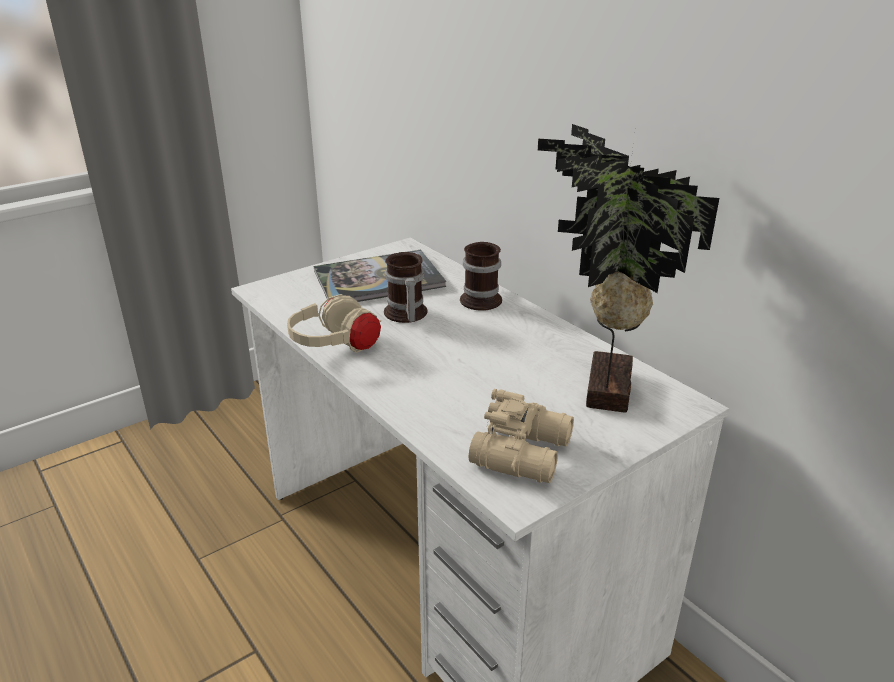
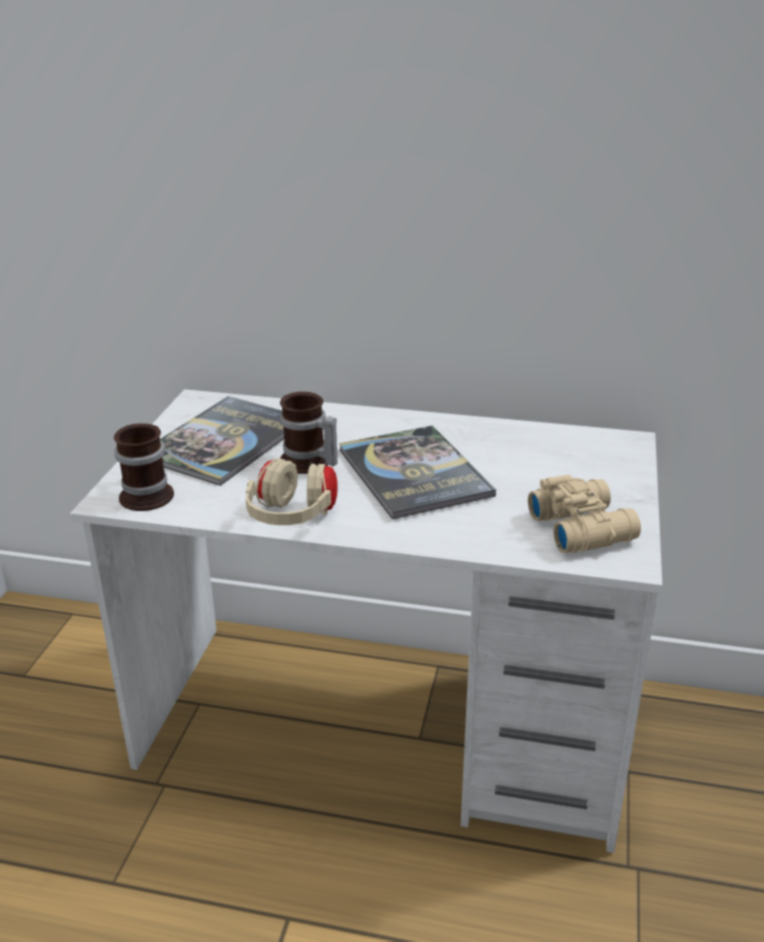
camera: 40 degrees left, 0 degrees up
(464, 351) = (413, 473): none -> book
(484, 299) = (355, 421): mug -> mug (148, 493)
(602, 389) = (560, 456): potted plant -> none

